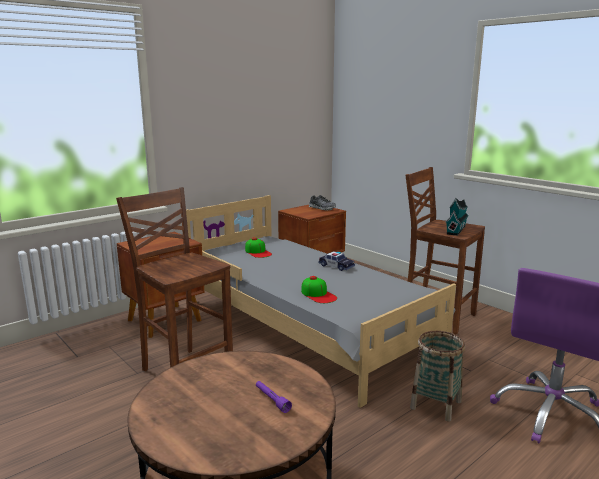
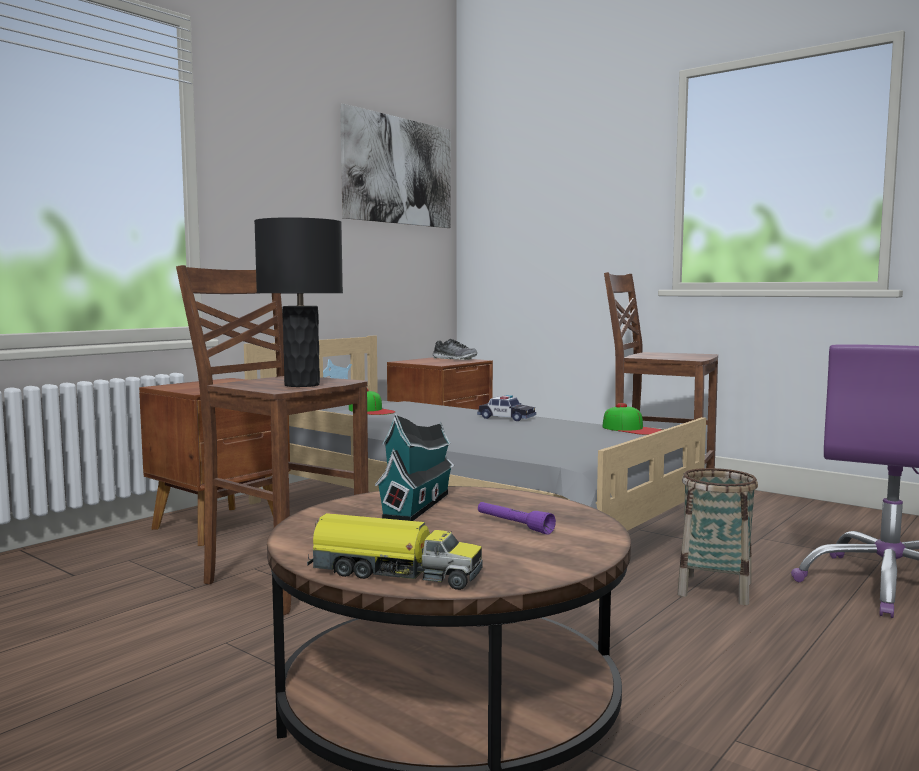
camera: 10 degrees left, 10 degrees down
(181, 444) = (393, 573): none -> toy truck
(188, 271) = (301, 385): none -> black table lamp
(290, 82) = (398, 171): none -> picture
(318, 294) = (500, 440): cap -> cap (632, 429)
(456, 229) = (681, 356): toy house -> toy house (418, 505)

